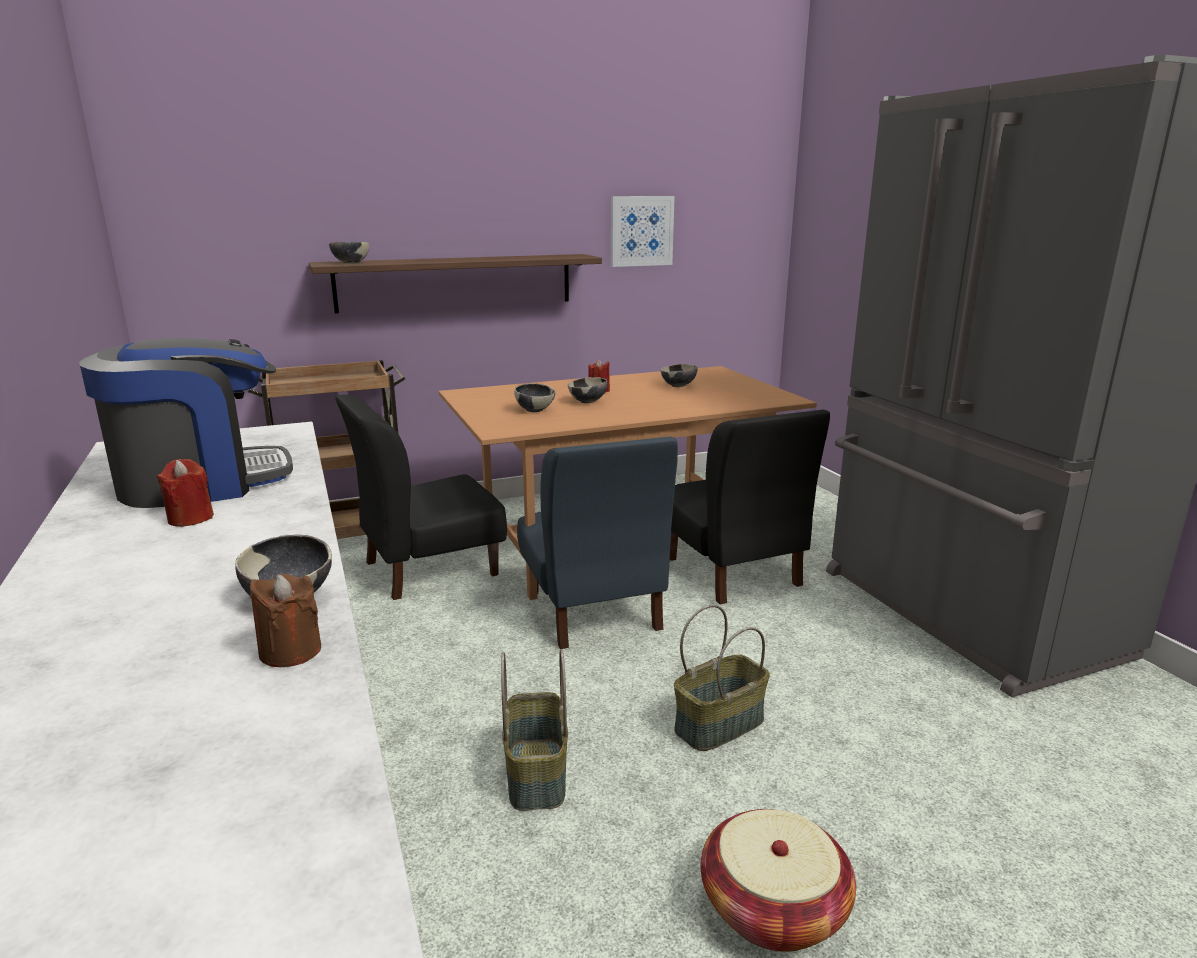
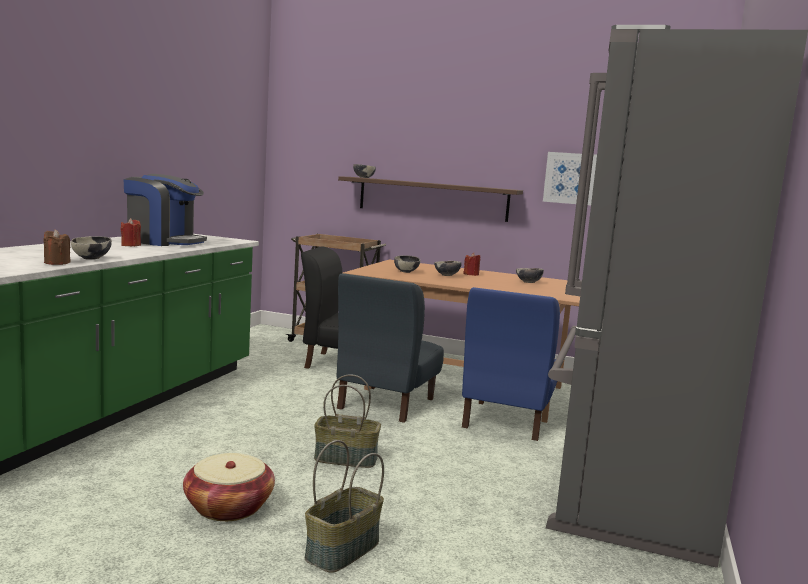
camera: 40 degrees right, 10 degrees down
(538, 774) = (235, 435): basket -> basket (343, 551)
(733, 572) = (505, 420): black chair -> blue chair

